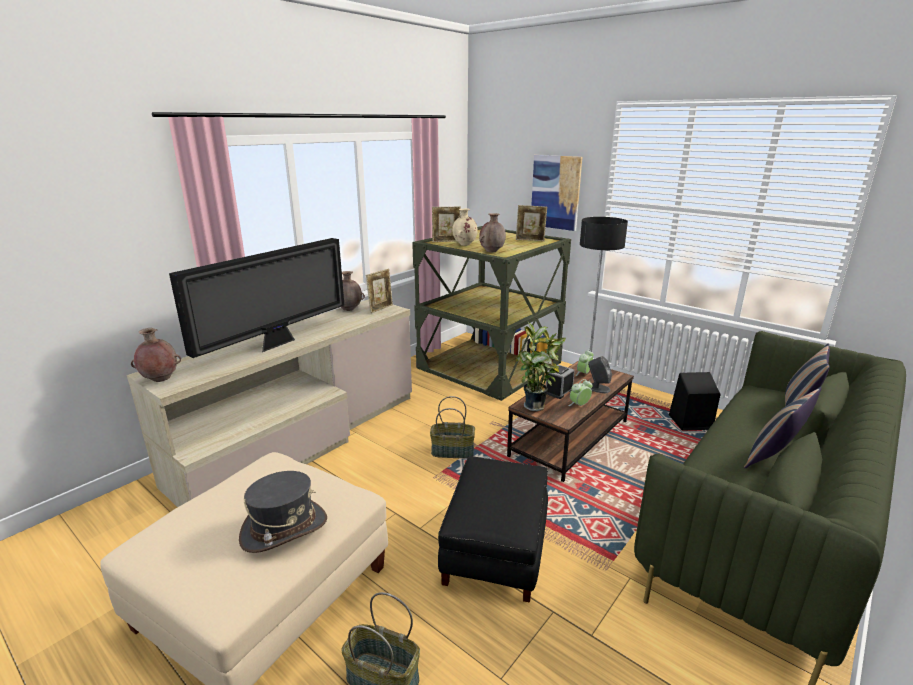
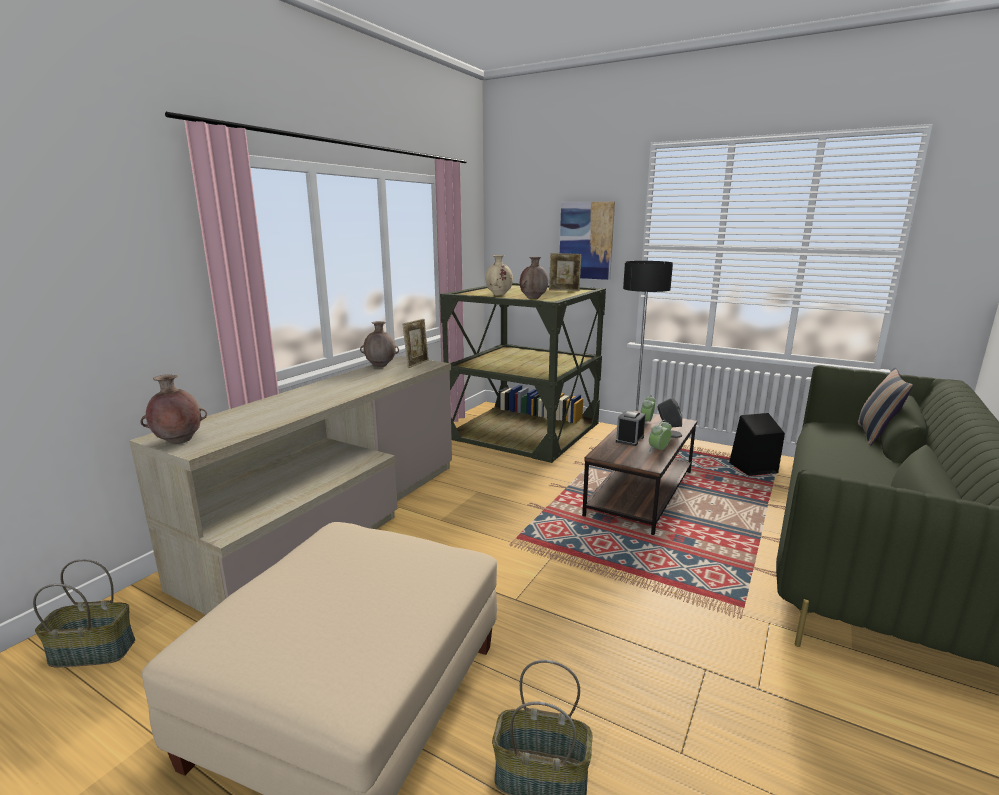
camera: 10 degrees left, 5 degrees down
(277, 343) = (313, 399): television -> none
(284, 529) = (392, 600): grey hat -> none
(446, 241) = (476, 293): picture frame -> none
(453, 451) = (520, 516): basket -> basket (94, 651)
(496, 550) = (613, 612): black ottoman -> none
(537, 406) = (615, 454): potted plant -> none
(773, 458) = (884, 478): pillow -> none

